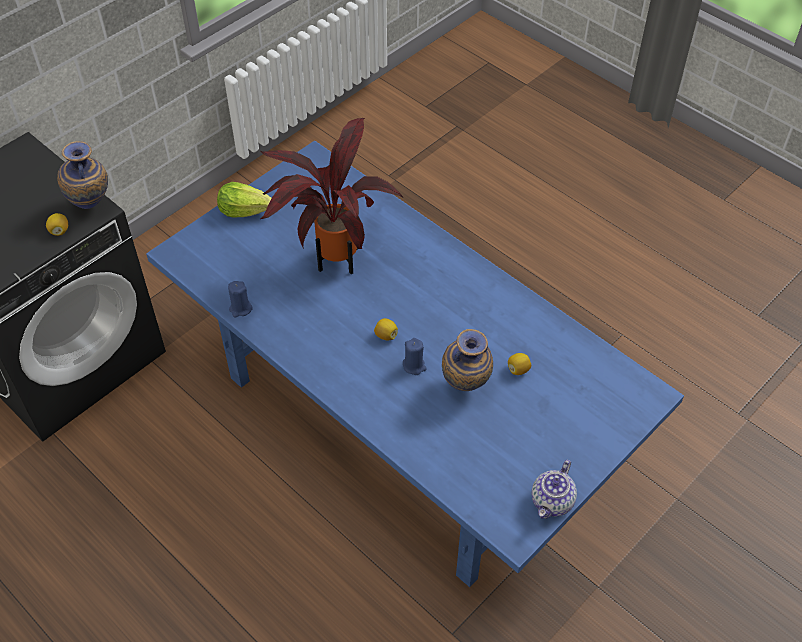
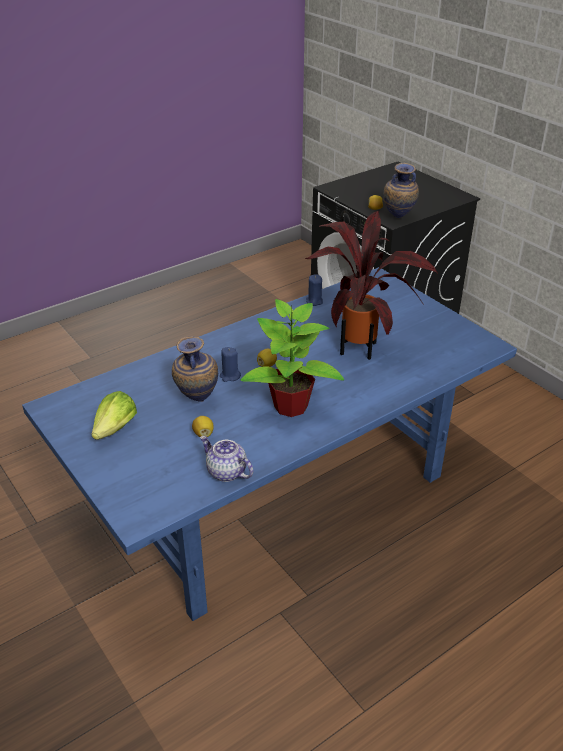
camera: 100 degrees right, 15 degrees down
(245, 210) = (422, 308): lettuce -> lettuce (115, 428)
(455, 304) = (290, 407): none -> potted plant
(552, 502) = (63, 430): teapot -> teapot (226, 472)

